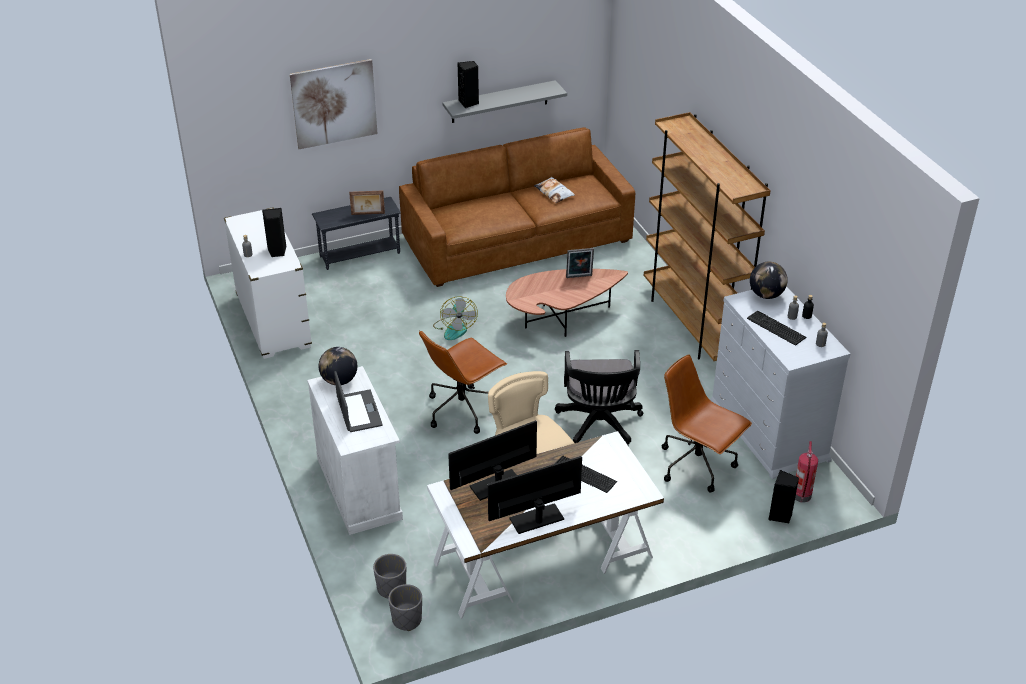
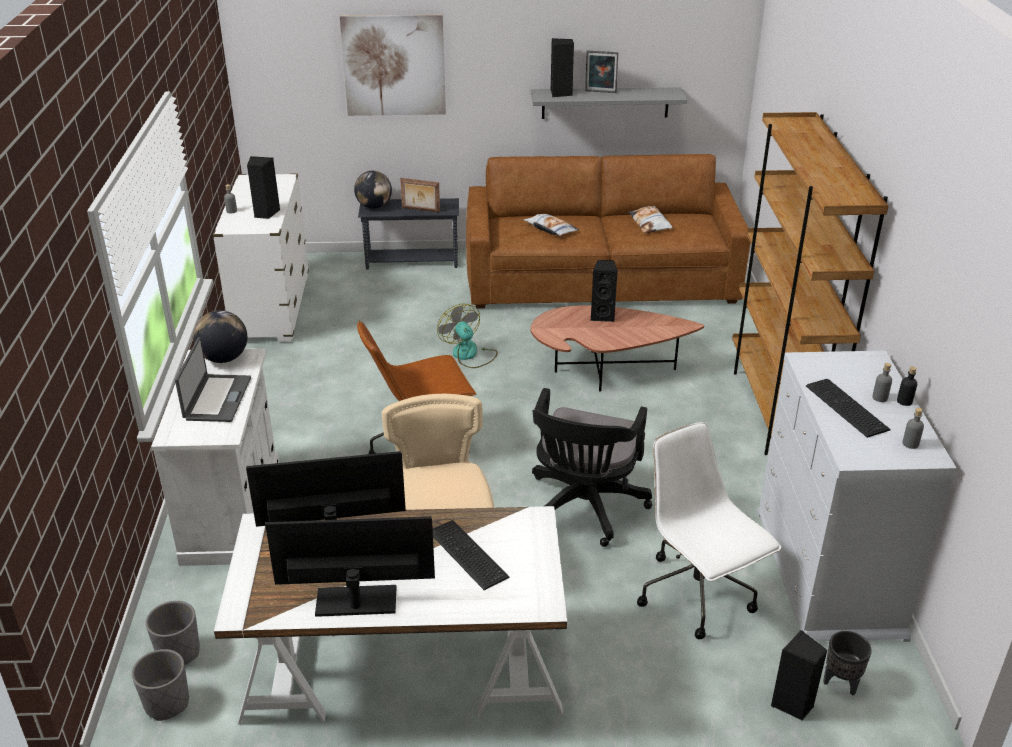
camera: 20 degrees right, 5 degrees down
(454, 328) = (469, 355): fan -> fan turned 135 degrees clockwise
(482, 213) = (550, 229): none -> pillow
(553, 279) = (603, 316): none -> black speaker
(579, 277) = (637, 319): picture frame -> picture frame (600, 92)
(698, 465) = (697, 595): brown office chair -> white office chair
(766, 295) = (851, 362): globe -> globe (374, 206)
(802, 496) = (841, 683): fire extinguisher -> black planter

